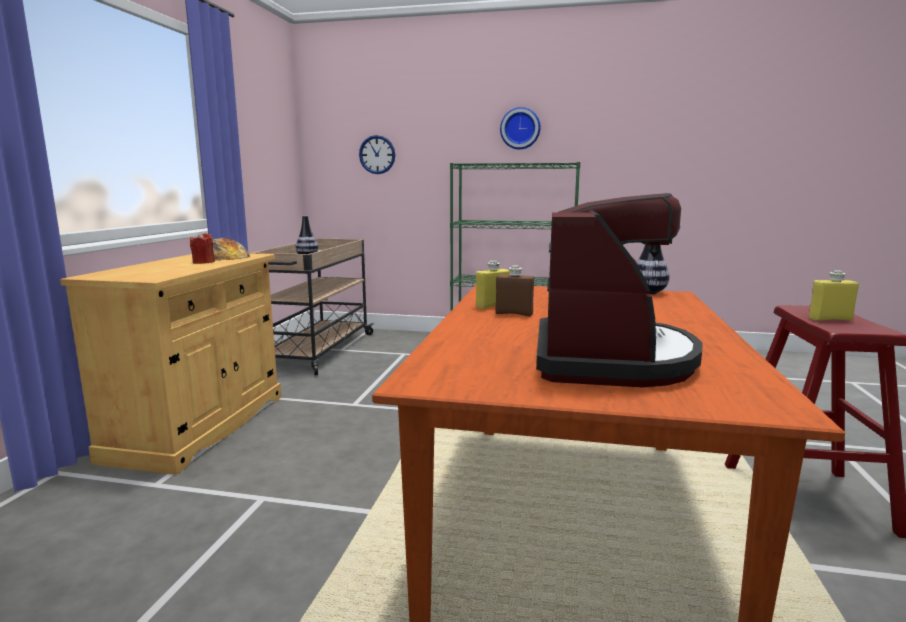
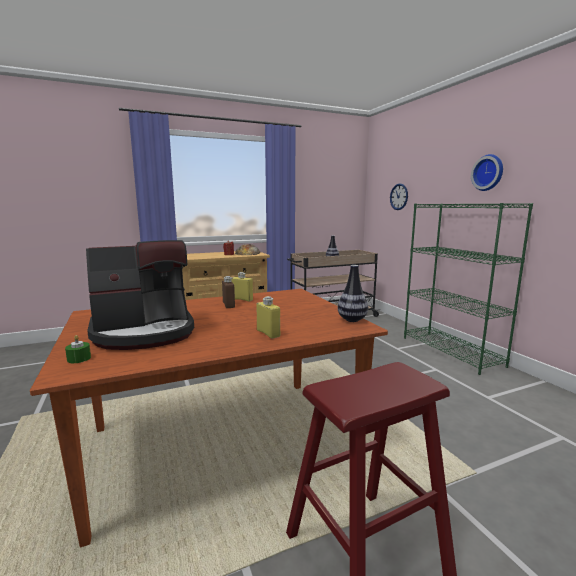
camera: 55 degrees right, 0 degrees up
(717, 399) = (79, 358): none -> green candle
(830, 319) = (368, 384): yellow bottle -> yellow bottle (268, 333)

